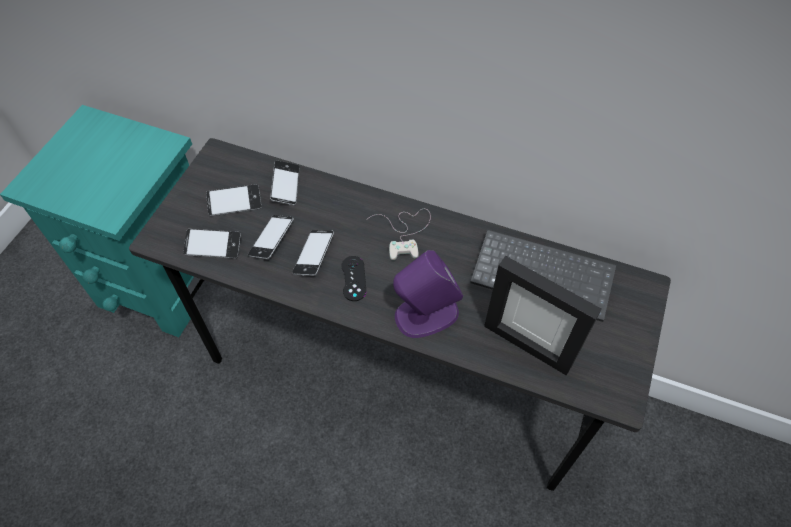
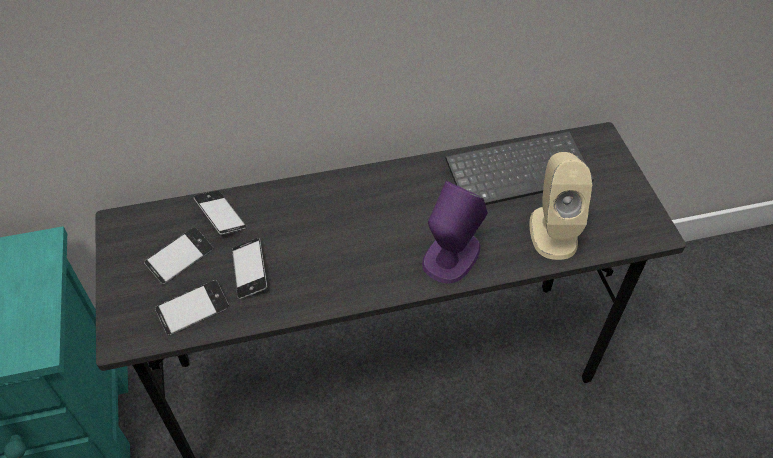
camera: 35 degrees left, 5 degrees down
(314, 255) = (305, 263): phone -> none
(353, 278) = (360, 262): black game controller -> none
(405, 232) = (373, 197): white game controller -> none
(528, 344) = (553, 231): picture frame -> beige speaker

